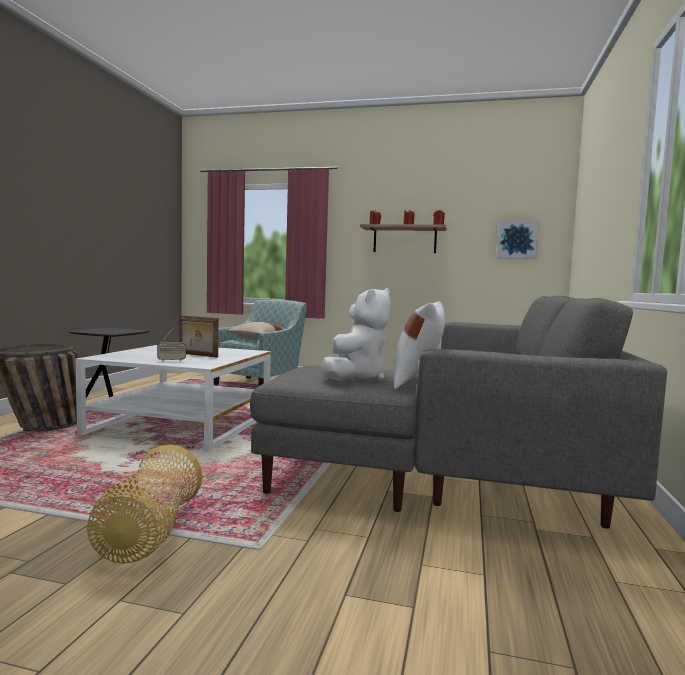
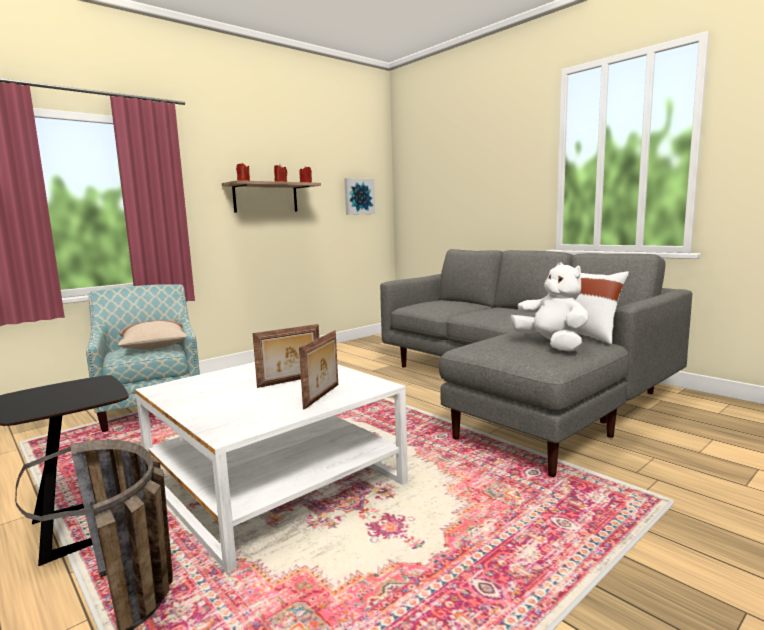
camera: 55 degrees left, 5 degrees up
(148, 535) = (637, 551): basket -> none
(171, 361) = (323, 396): radio -> picture frame

